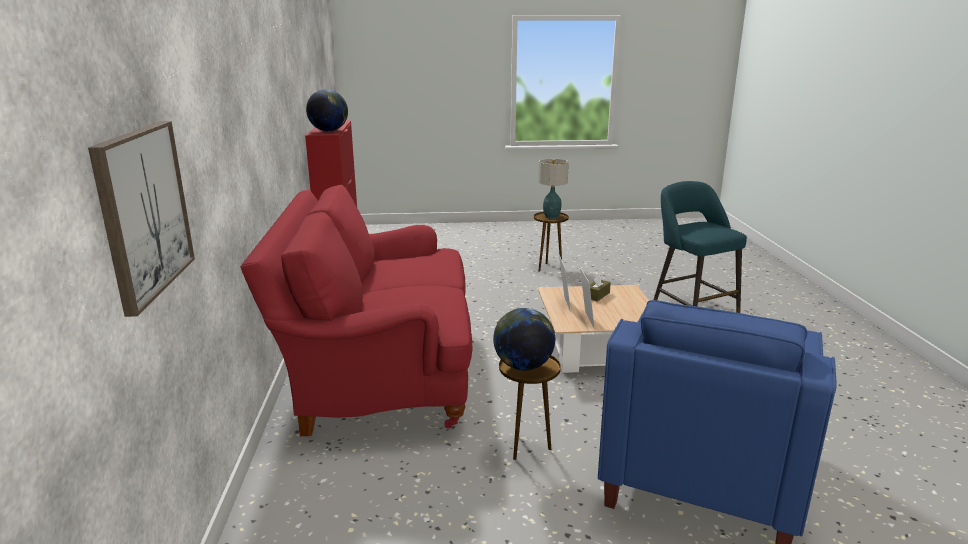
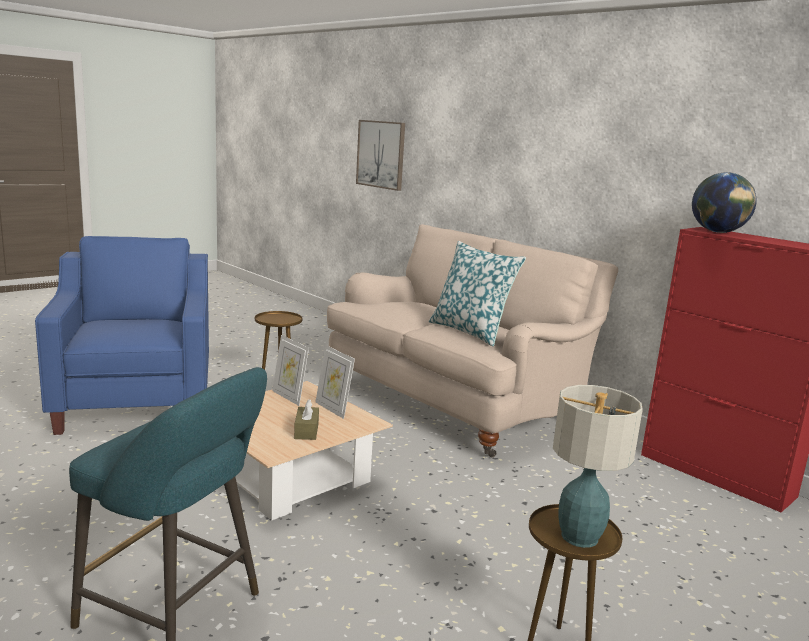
camera: 140 degrees right, 5 degrees down
(379, 371) = (456, 401): red sofa -> beige sofa
(421, 263) = (471, 332): none -> pillow
(523, 366) = (282, 317): globe -> none

